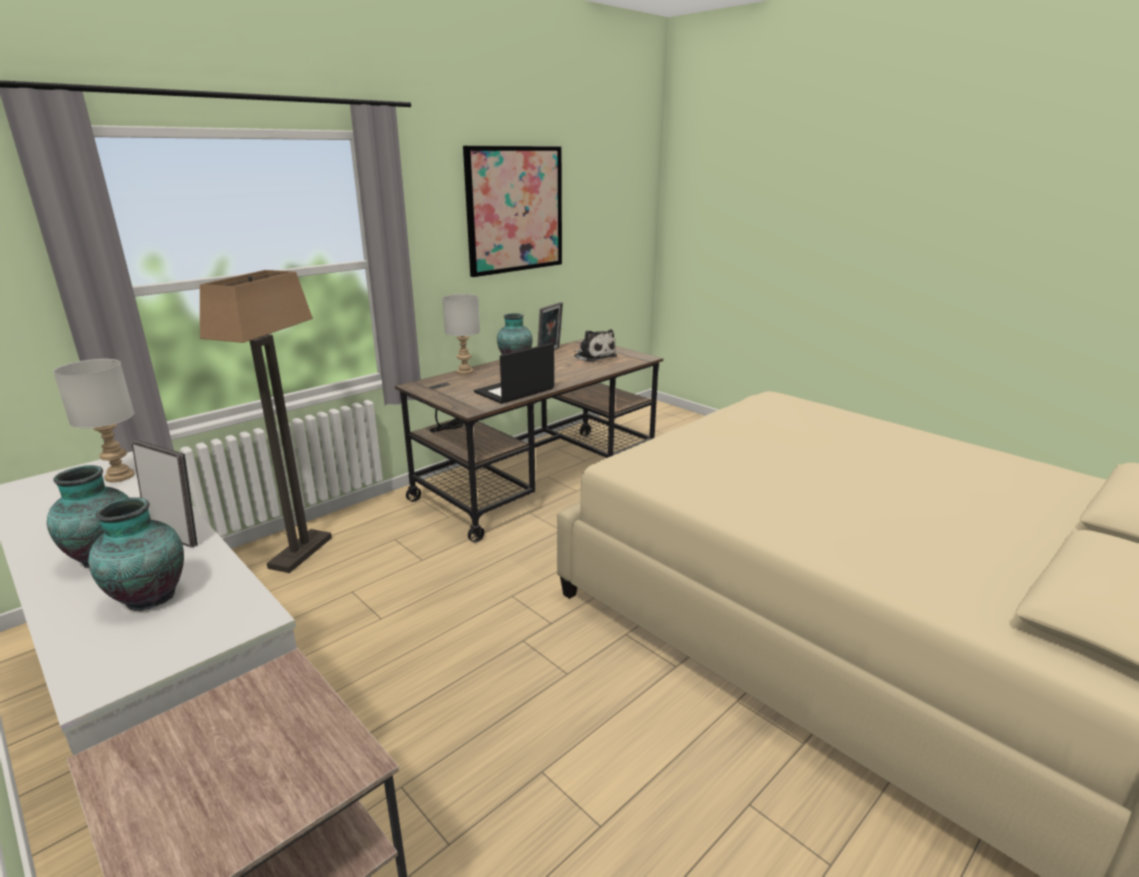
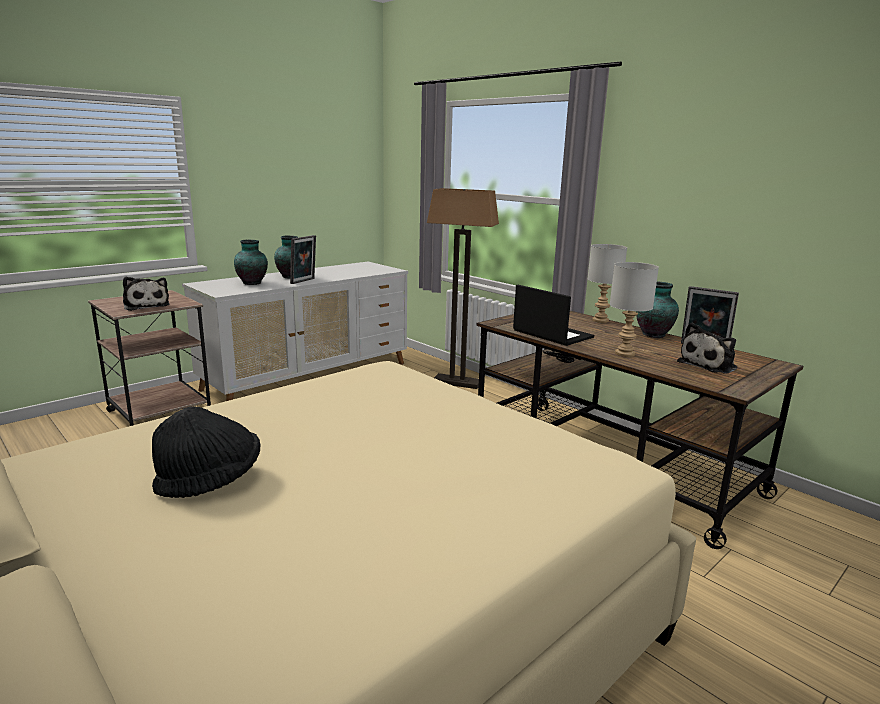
camera: 90 degrees right, 5 degrees down
(118, 477) = (372, 271): grey table lamp -> grey table lamp (624, 353)
(284, 742) = (146, 306): none -> plush toy
(515, 210) = (750, 173): picture -> none
(913, 512) = (210, 481): none -> black hat

